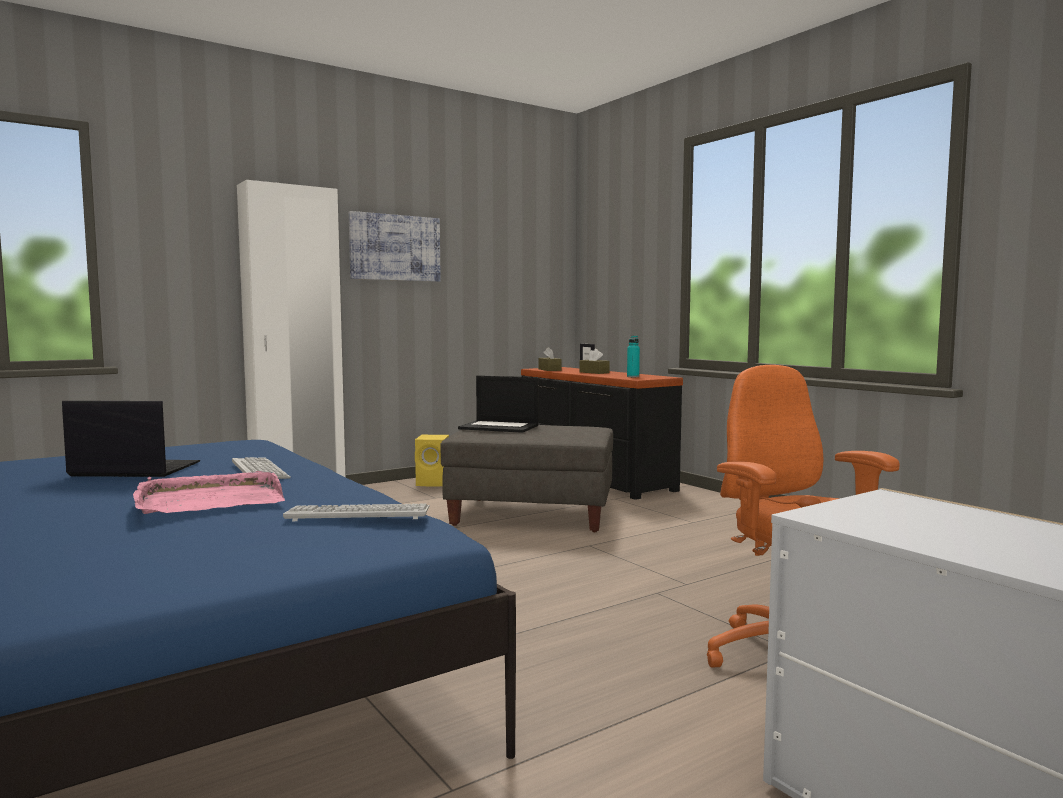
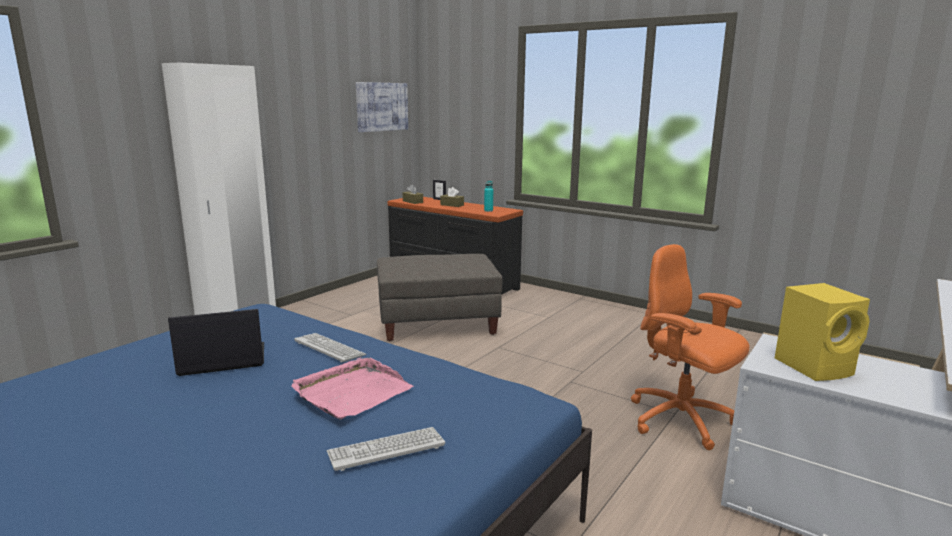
camera: 20 degrees left, 10 degrees up
(359, 514) = (477, 391): keyboard -> keyboard (386, 449)
(395, 247) = (291, 110): picture -> picture (382, 106)
(434, 483) = (337, 299): yellow speaker -> yellow speaker (816, 367)
(500, 427) = (411, 262): laptop -> none

